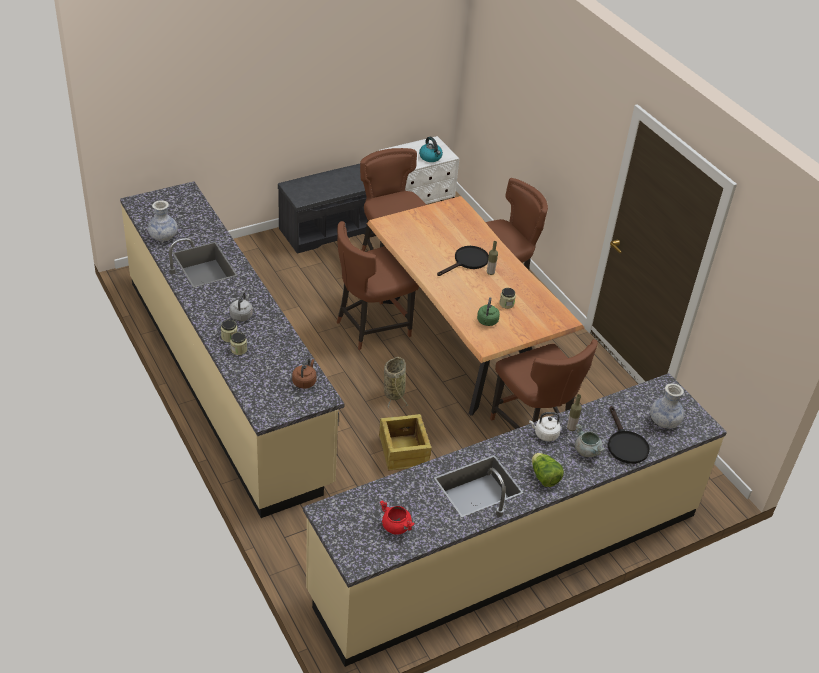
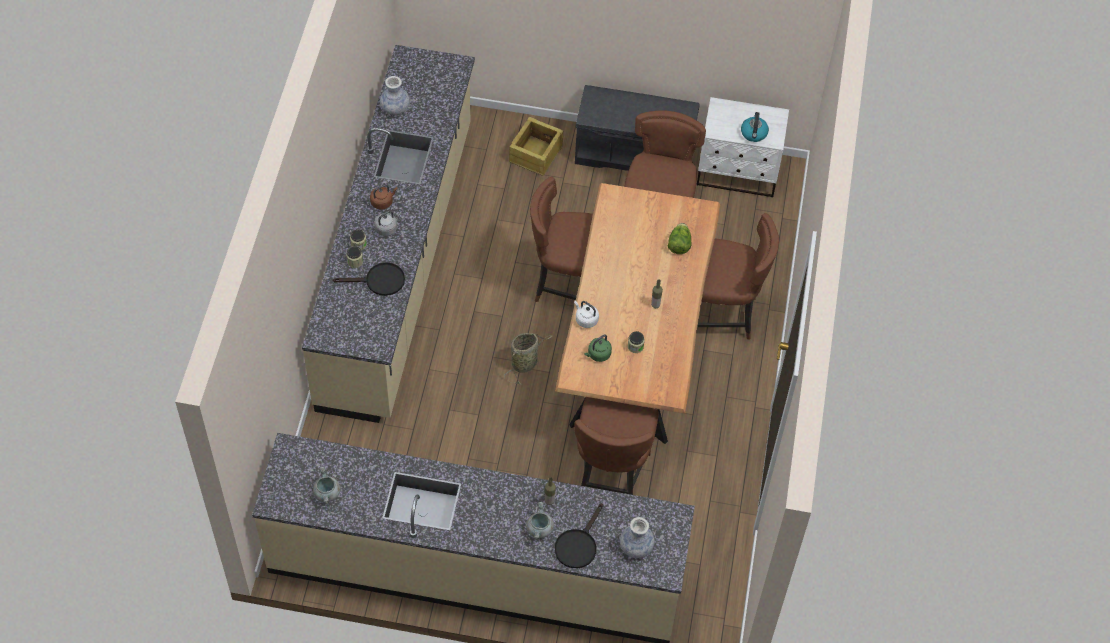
camera: 40 degrees right, 15 degrees up
(304, 381) = (378, 323): brown kettle -> brown kettle (383, 202)
(396, 526) = (327, 493): red cooking pot -> grey cooking pot
(403, 451) = (479, 424): crate -> crate (535, 154)
(467, 262) = (646, 281): black frying pan -> black frying pan (379, 281)
(544, 434) = (521, 492): white kettle -> white kettle (585, 319)
(544, 477) = (480, 528): lettuce -> lettuce (679, 245)

